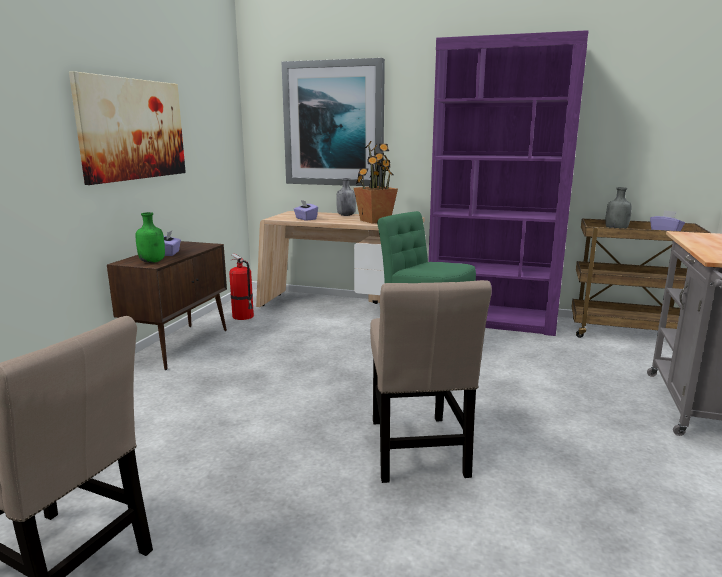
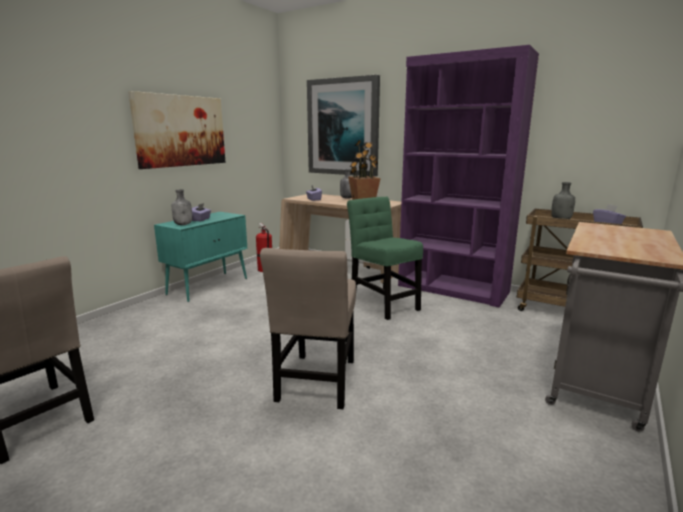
camera: 15 degrees right, 0 degrees up
(153, 262) = (183, 224): green bottle -> grey bottle
(179, 345) = (209, 286): brown cabinet -> turquoise cabinet

